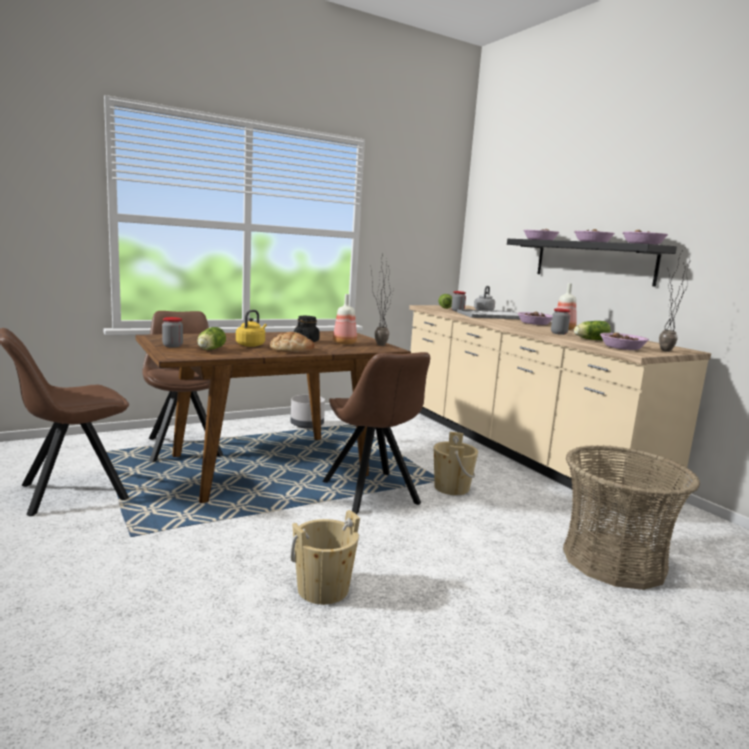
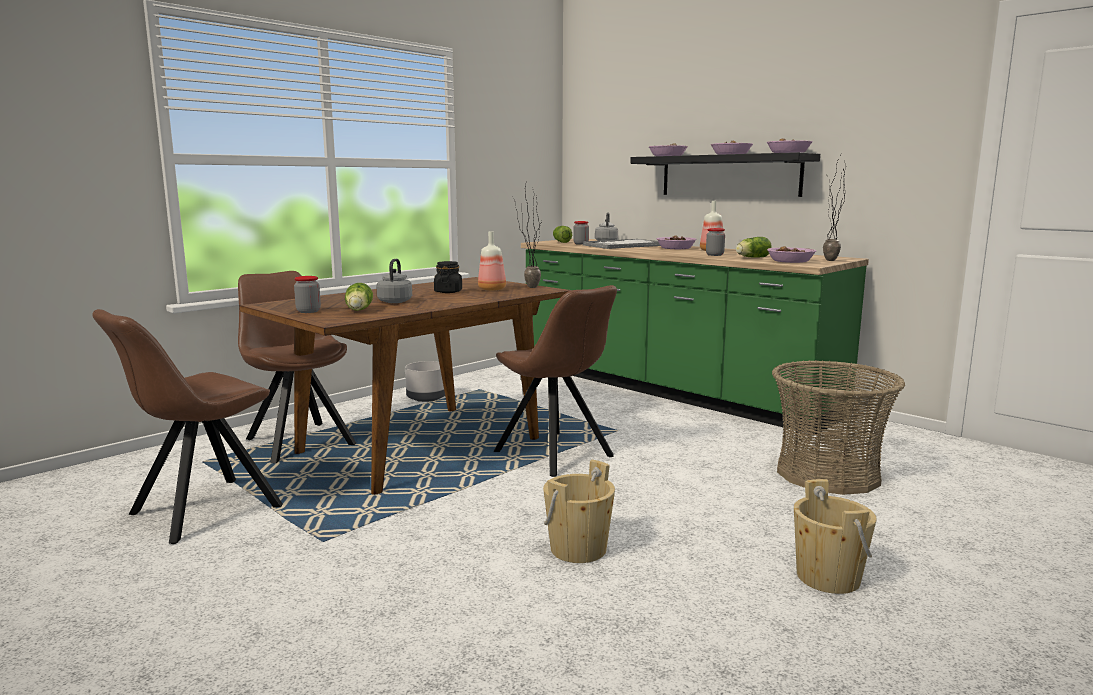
camera: 15 degrees left, 0 degrees up
(251, 345) = (395, 301): yellow kettle -> grey kettle
(292, 349) = (447, 301): bread -> none
(451, 488) = (633, 436): beige bucket -> beige bucket (828, 577)
(516, 449) = (669, 390): beige counter -> green counter

